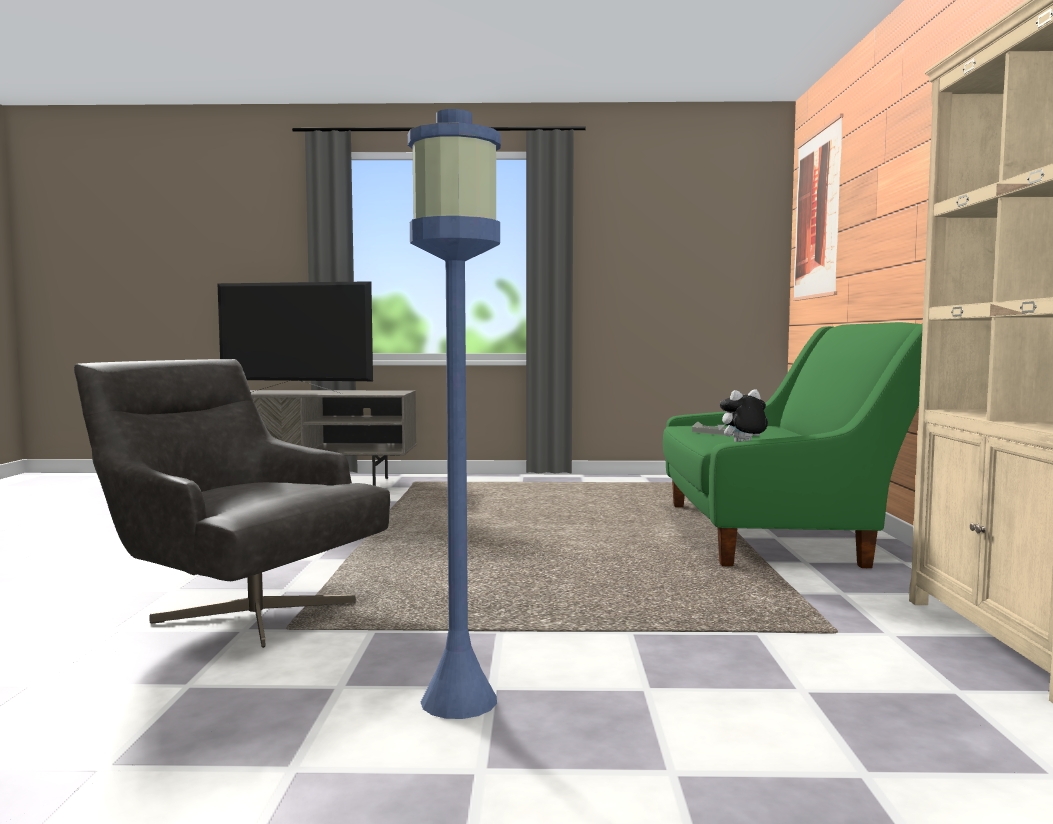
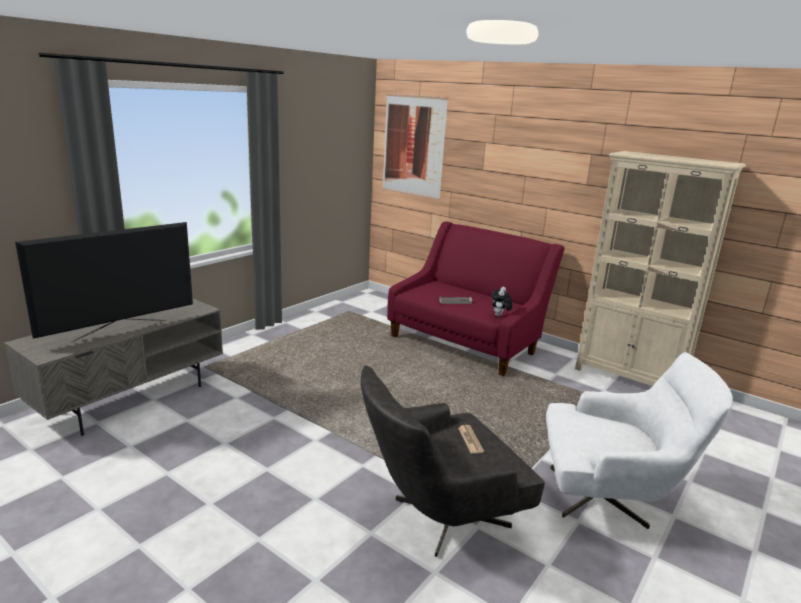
camera: 55 degrees left, 15 degrees up
(284, 485) = (470, 440): none -> newspaper
(458, 701) = (612, 498): blue floor lamp -> white armchair
(776, 533) = (466, 342): green sofa -> red sofa

